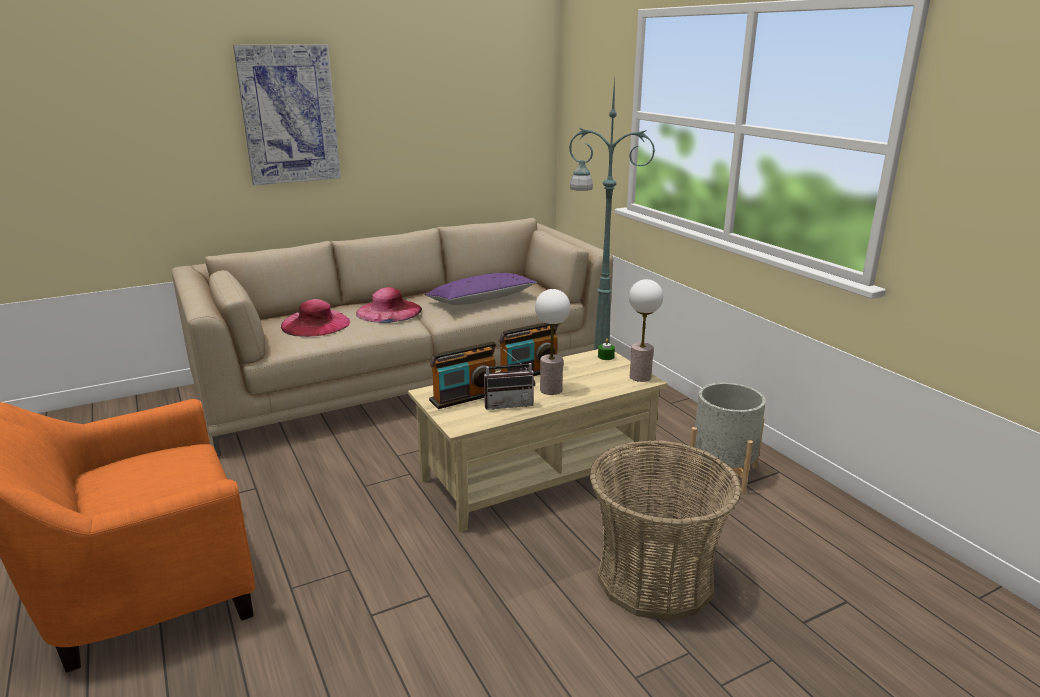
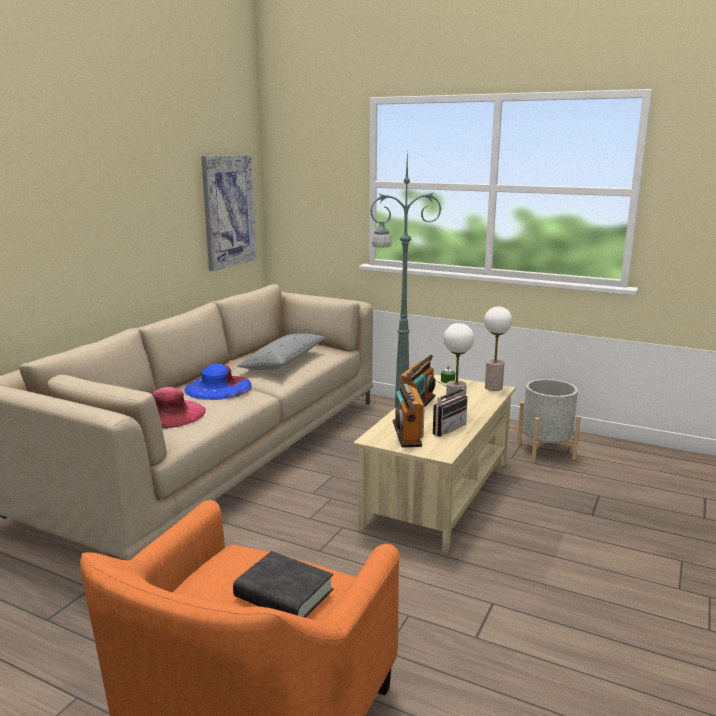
camera: 35 degrees left, 5 degrees down
(152, 491) = (283, 594): none -> black book
(289, 115) = (67, 198): picture -> picture (228, 211)
(389, 311) = (218, 387): pink hat -> blue hat
(464, 397) = (406, 434): radio -> radio turned 150 degrees clockwise
(481, 300) = (283, 362): purple pillow -> grey pillow
(655, 578) = (604, 528): basket -> none

